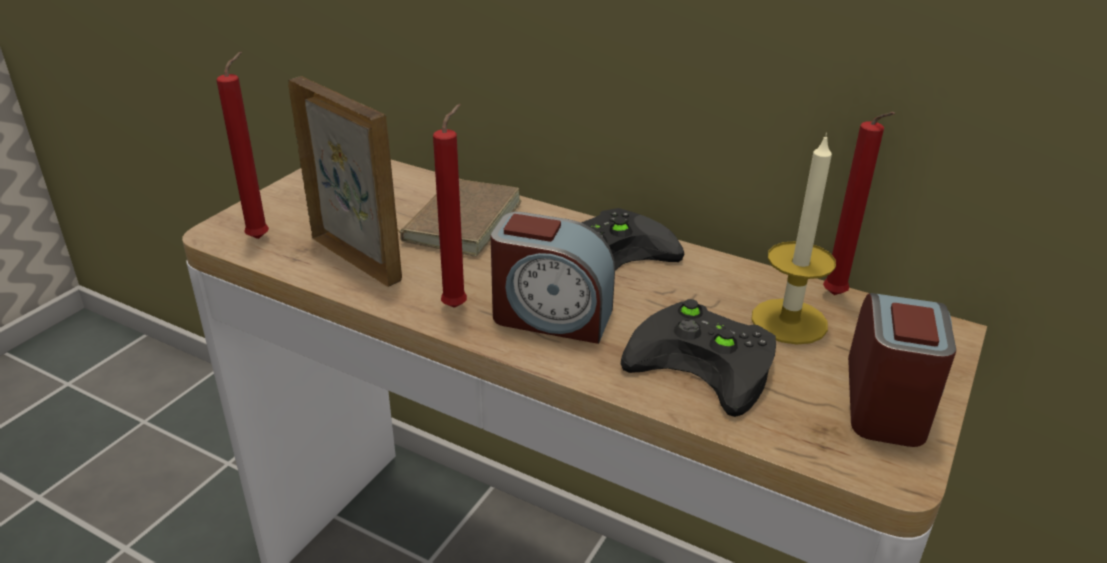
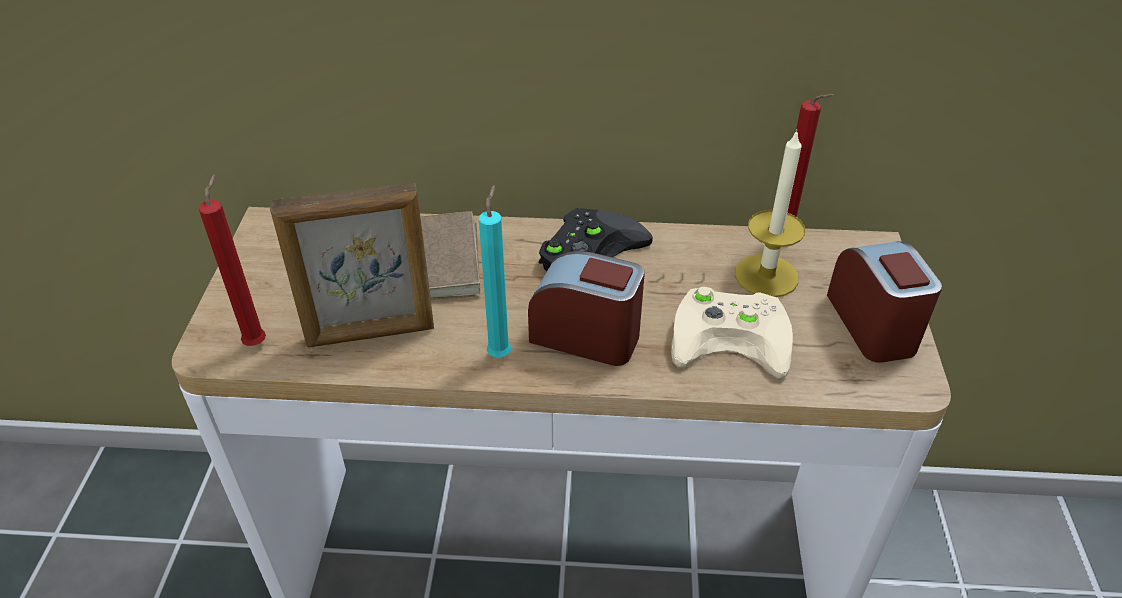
camera: 25 degrees left, 10 degrees up
(357, 258) = (371, 334): picture frame -> picture frame turned 150 degrees clockwise
(457, 305) = (500, 352): red candle -> turquoise candle
(551, 317) = (586, 336): alarm clock -> alarm clock turned 150 degrees counterclockwise
(709, 362) = (734, 336): black game controller -> beige game controller

